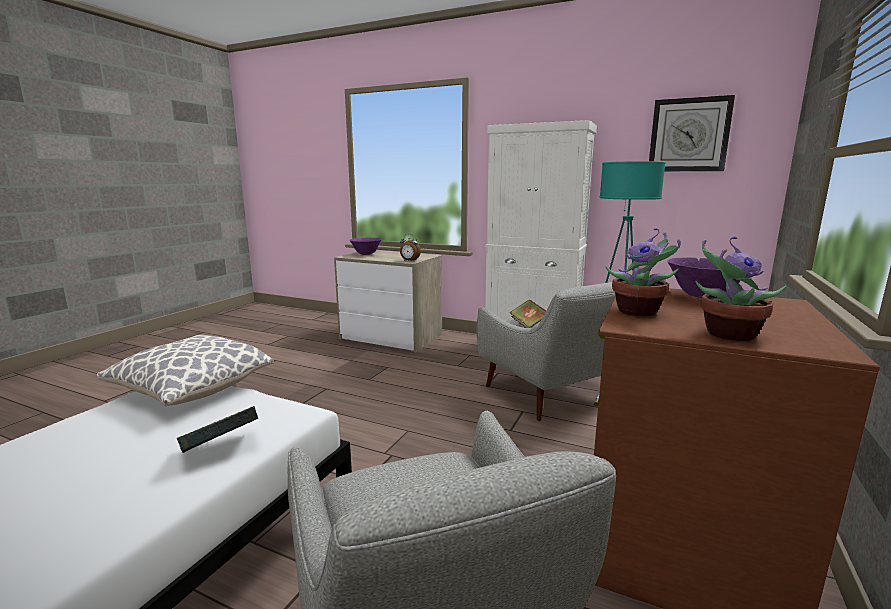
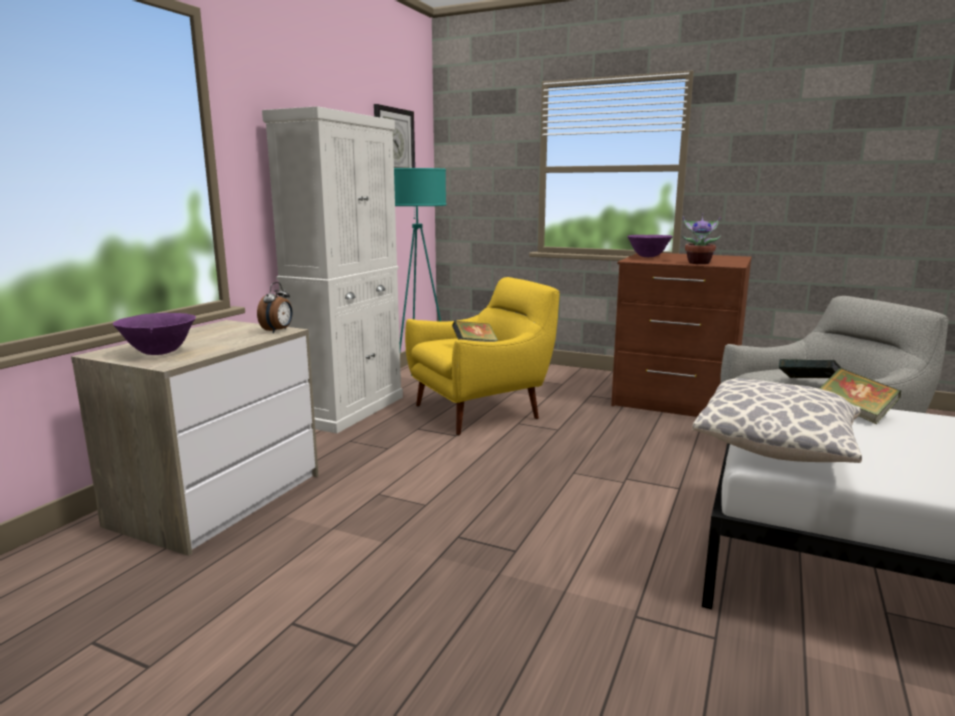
camera: 90 degrees left, 0 degrees up
(374, 478) = (808, 384): none -> book
(550, 395) = (481, 411): grey armchair -> yellow armchair
(727, 334) = (729, 260): potted plant -> none

